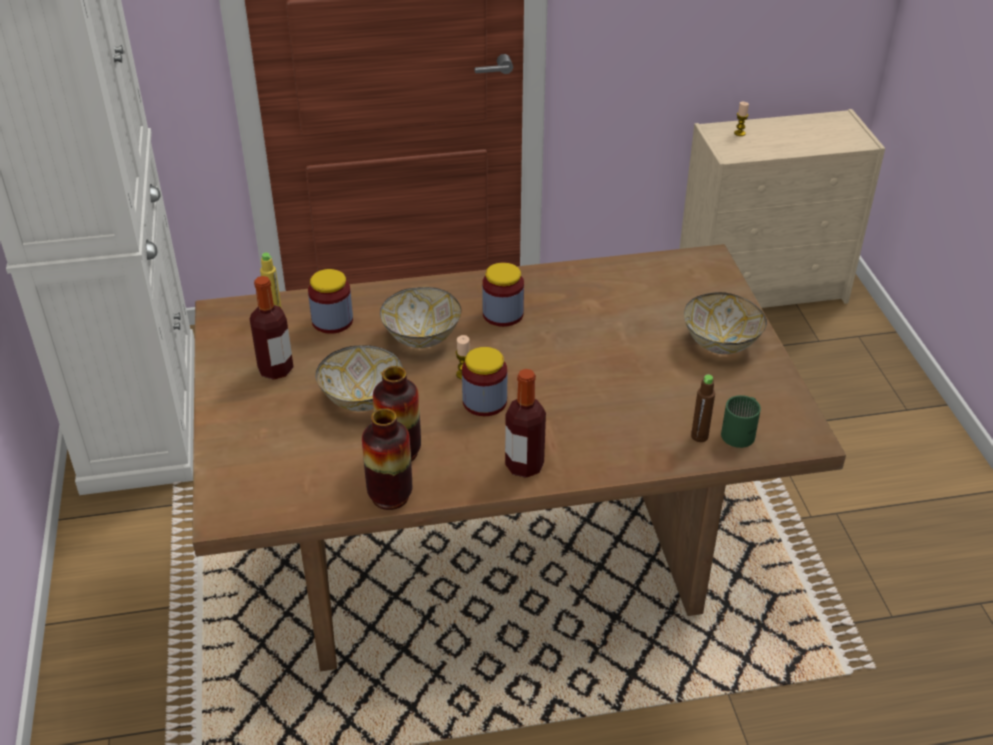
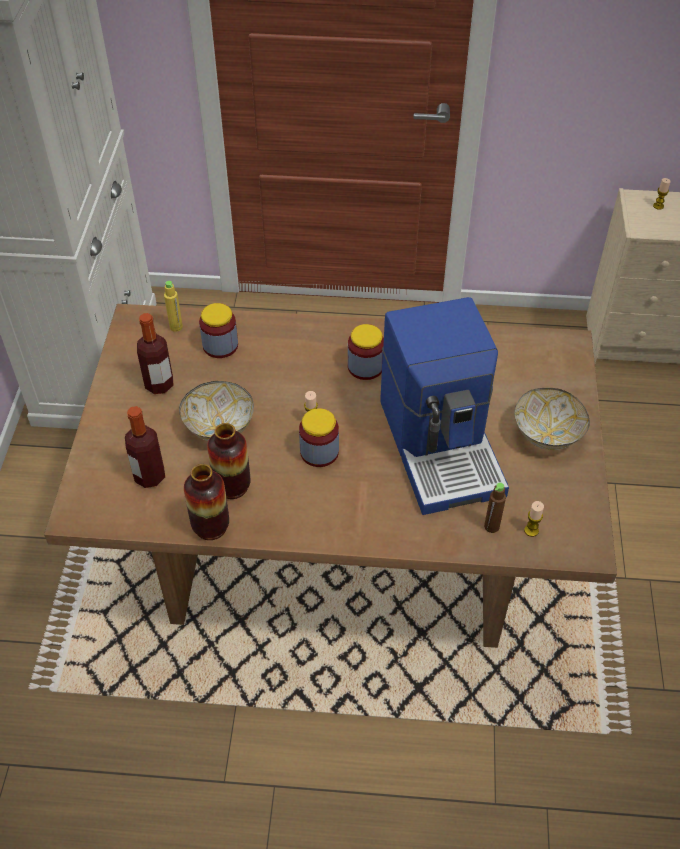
camera: 15 degrees right, 10 degrees up
(421, 337) = (288, 376): bowl -> none
(524, 465) = (330, 522): bottle -> bottle (149, 476)
(616, 372) = (442, 445): none -> coffee machine
(742, 432) = (531, 530): green mug -> candle

